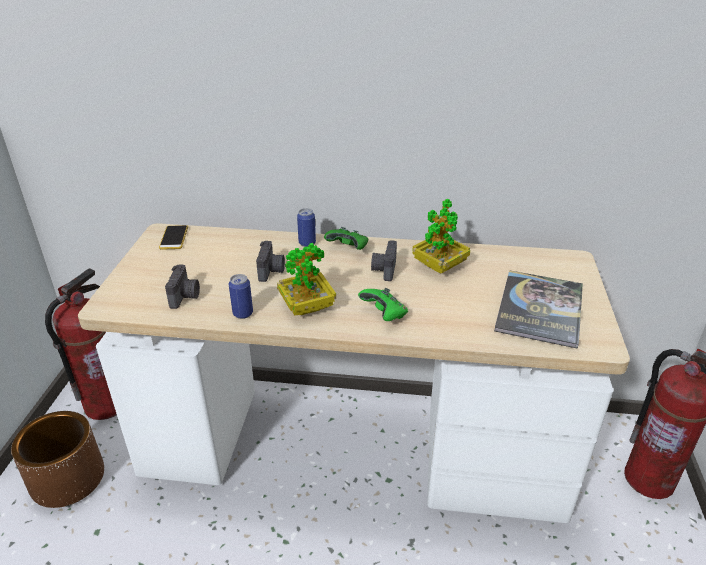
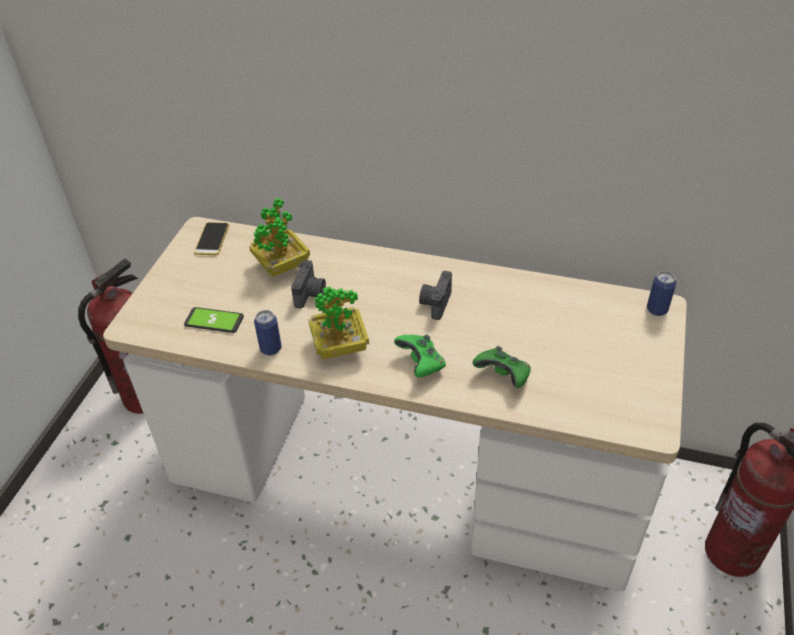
camera: 10 degrees right, 10 degrees up
(68, 479) = (102, 477): brown planter -> none
(185, 296) = (214, 321): camera -> phone
(307, 243) = (357, 258): can -> can (657, 309)
(348, 248) = (402, 270): green game controller -> green game controller (503, 376)
(439, 266) = (499, 304): potted plant -> potted plant (282, 265)
(539, 309) = (598, 373): book -> none

